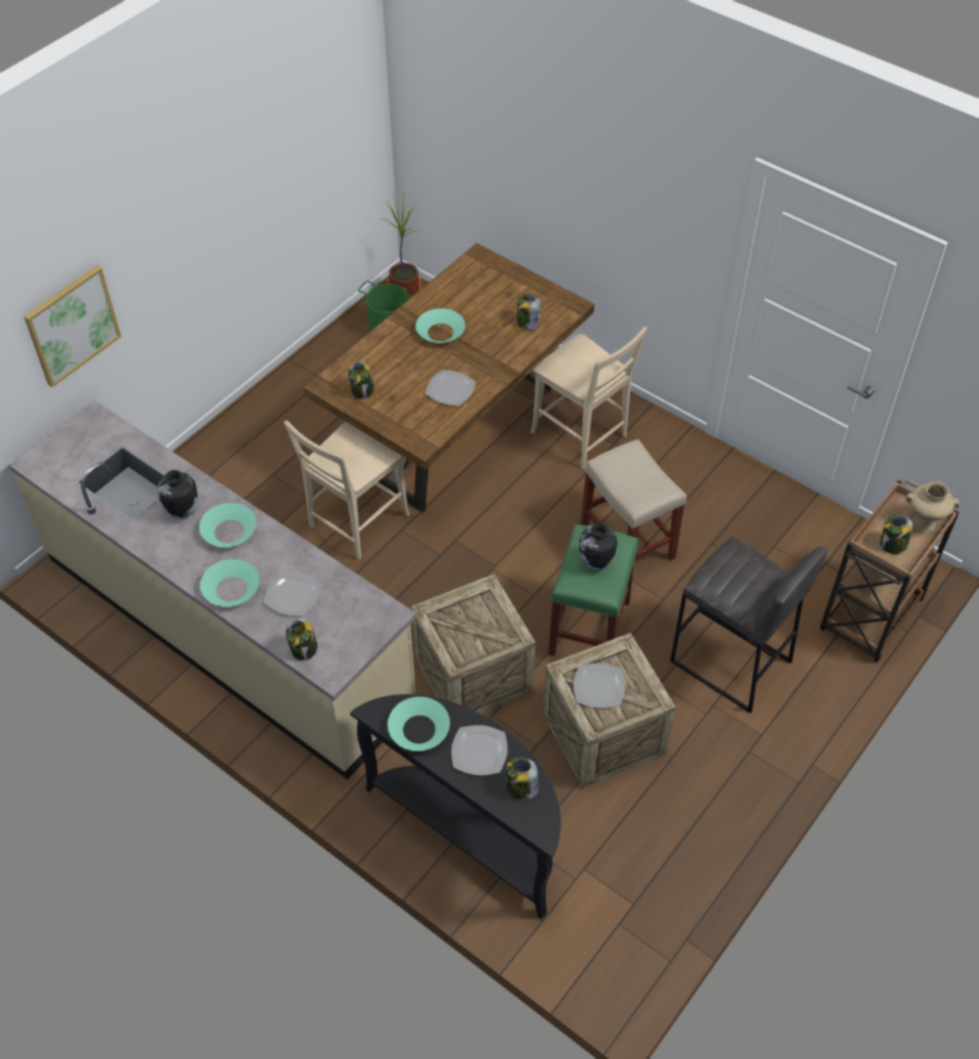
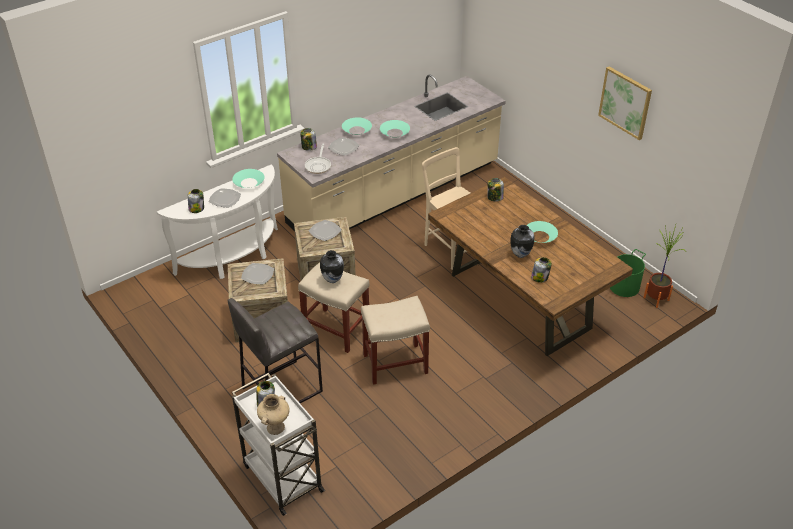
camera: 105 degrees right, 10 degrees down
(72, 325) = (515, 55): picture -> picture (625, 102)
(182, 513) = (413, 120): vase -> vase (520, 254)
(360, 617) = (318, 166): none -> frying pan
(450, 390) = (484, 232): plate -> plate (324, 231)
(470, 830) = (233, 258): black console table -> white console table
(583, 436) = (496, 363): beige chair -> none
(589, 626) = (337, 330): green stool -> beige stool
(870, 616) = (282, 477): brown cart -> white cart

